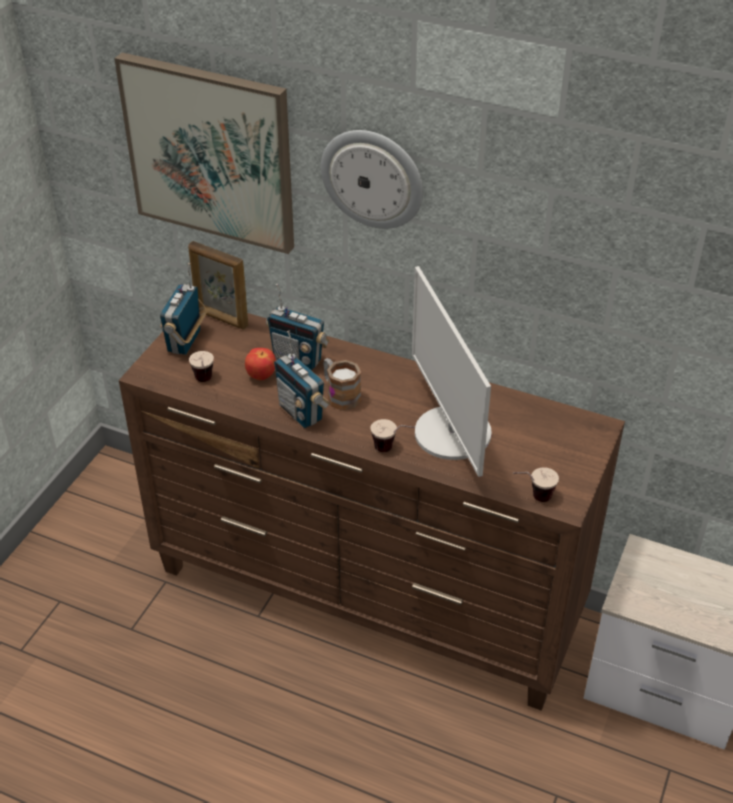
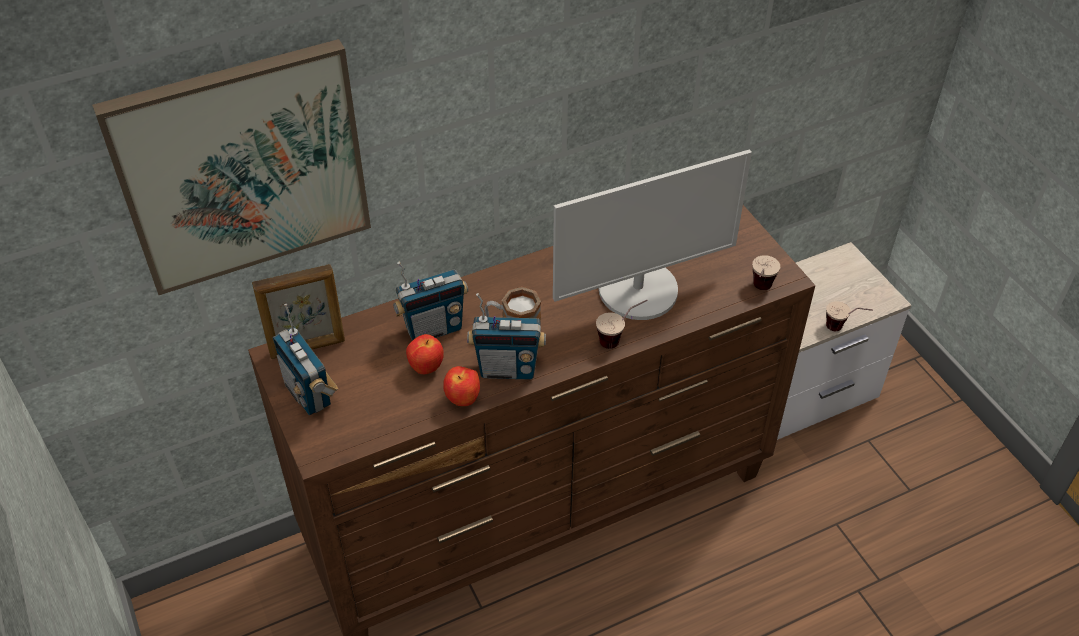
camera: 50 degrees left, 5 degrees up
(204, 383) = (388, 414): cup -> cup (843, 329)
(252, 408) = (463, 399): none -> apple
(373, 178) = (454, 89): wall clock -> none
(451, 434) = (639, 290): monitor -> monitor turned 45 degrees counterclockwise

